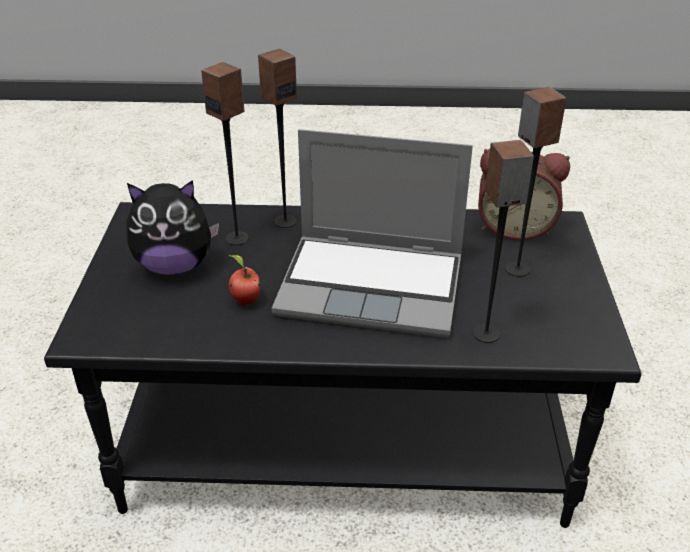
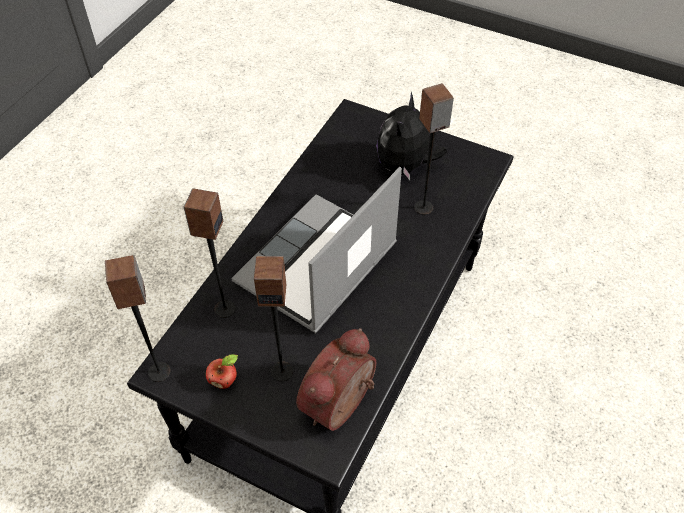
camera: 115 degrees right, 15 degrees up
(244, 300) = (343, 192): apple -> apple (225, 381)
(285, 221) = (434, 243): speaker -> speaker (159, 372)

